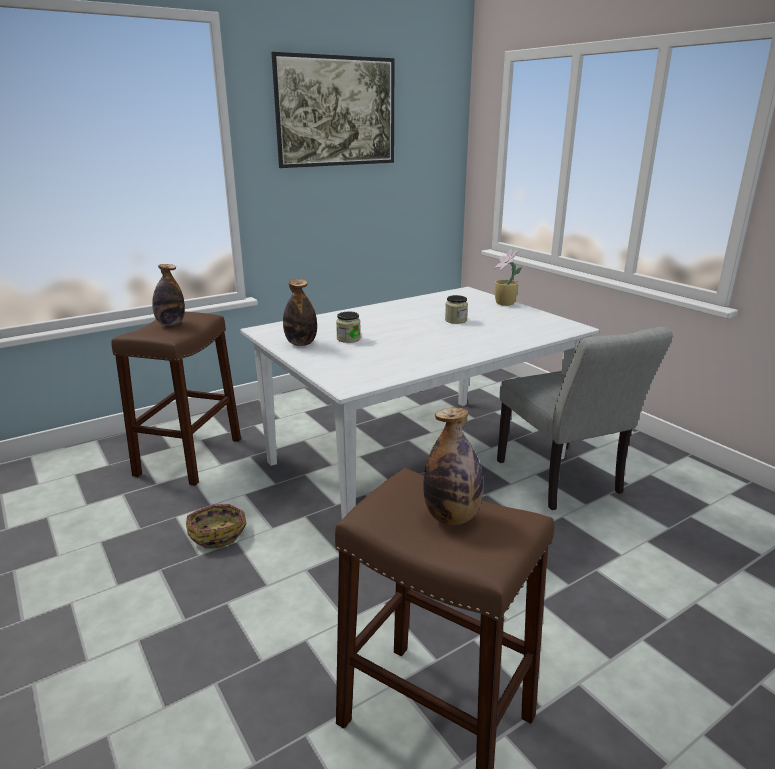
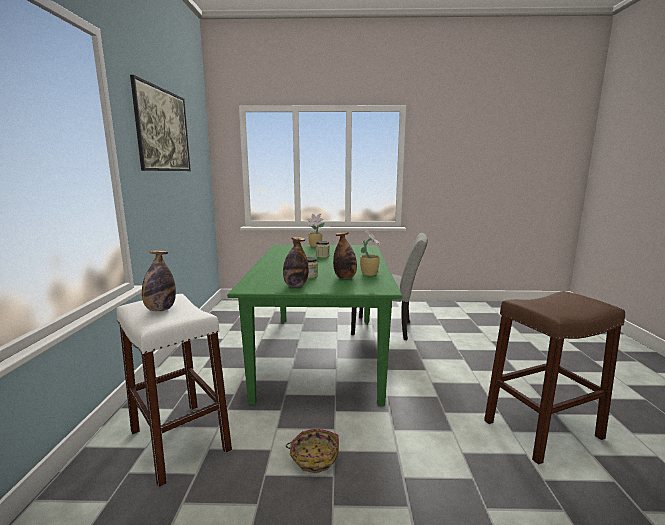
camera: 55 degrees left, 10 degrees down
(189, 456) = (179, 440): brown stool -> white stool
(411, 362) = (369, 273): none -> potted plant
(416, 459) = (321, 353): white dining table -> green dining table
(452, 517) = (560, 303): bottle -> bottle (345, 277)

